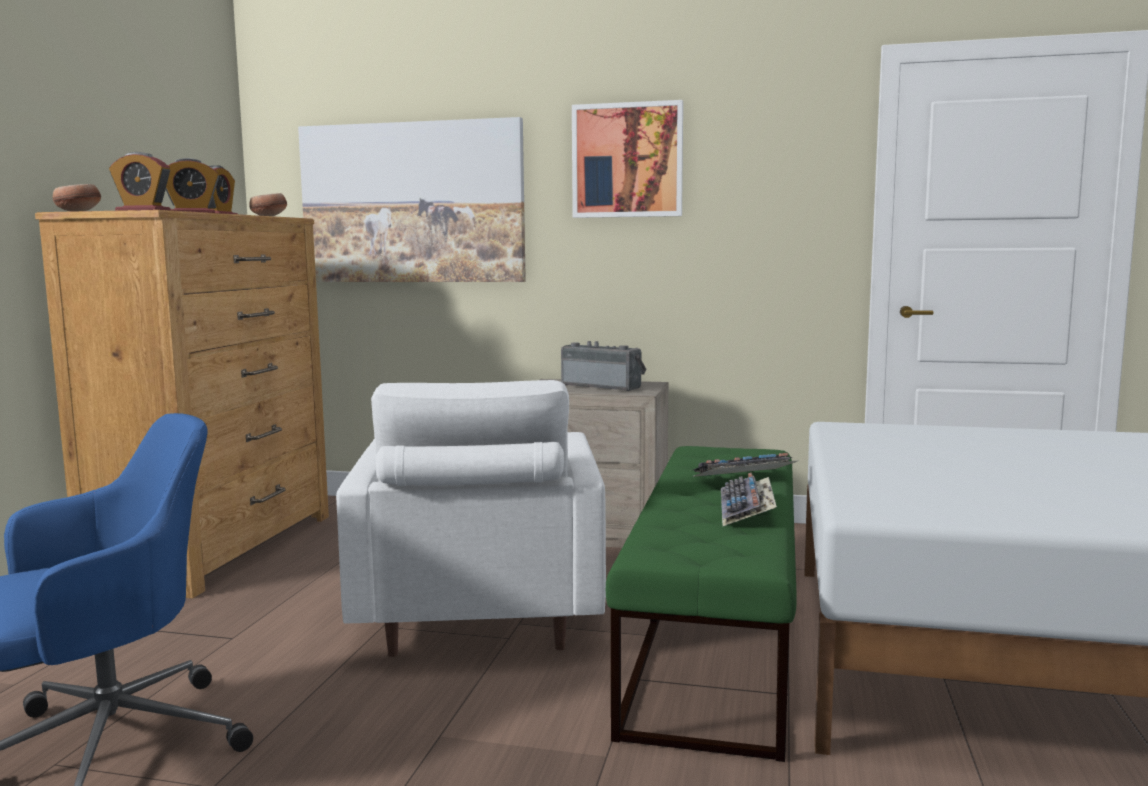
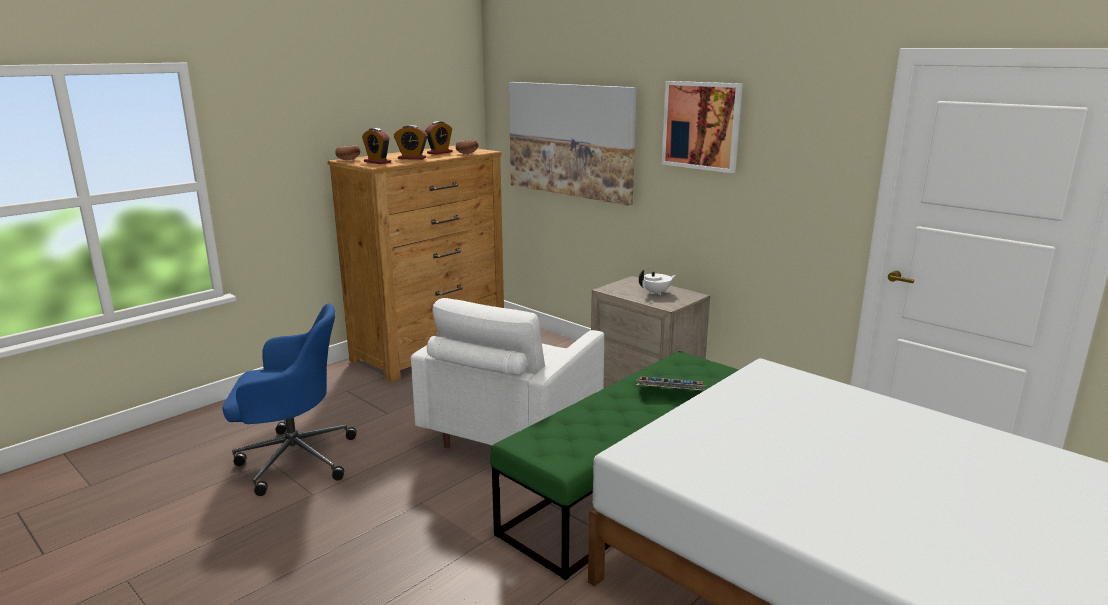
camera: 30 degrees right, 10 degrees up
(603, 386) = (656, 293): radio -> white teapot
(747, 511) = (624, 422): keyboard -> none

